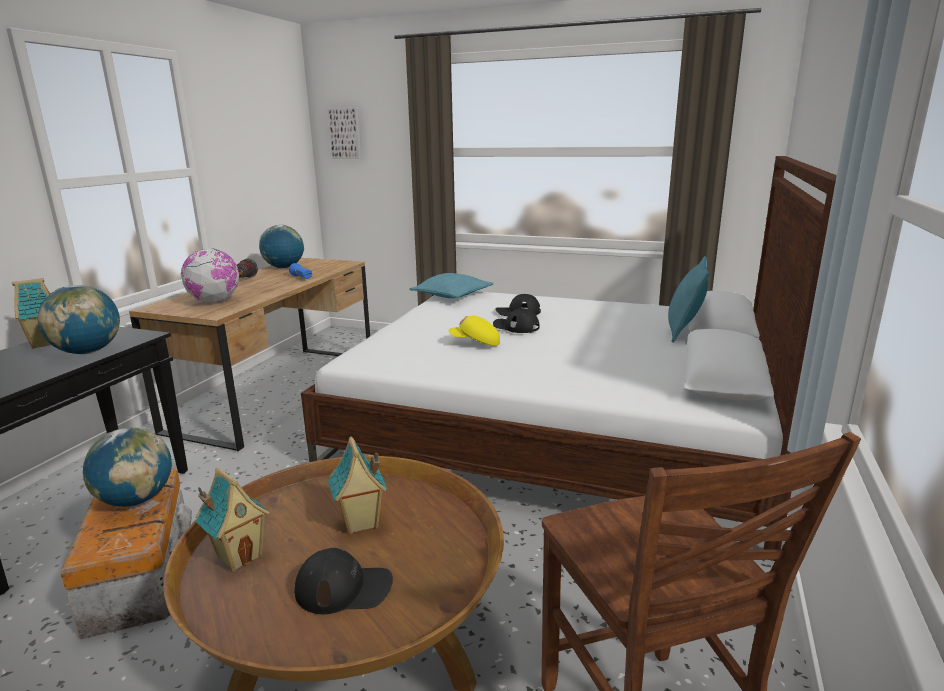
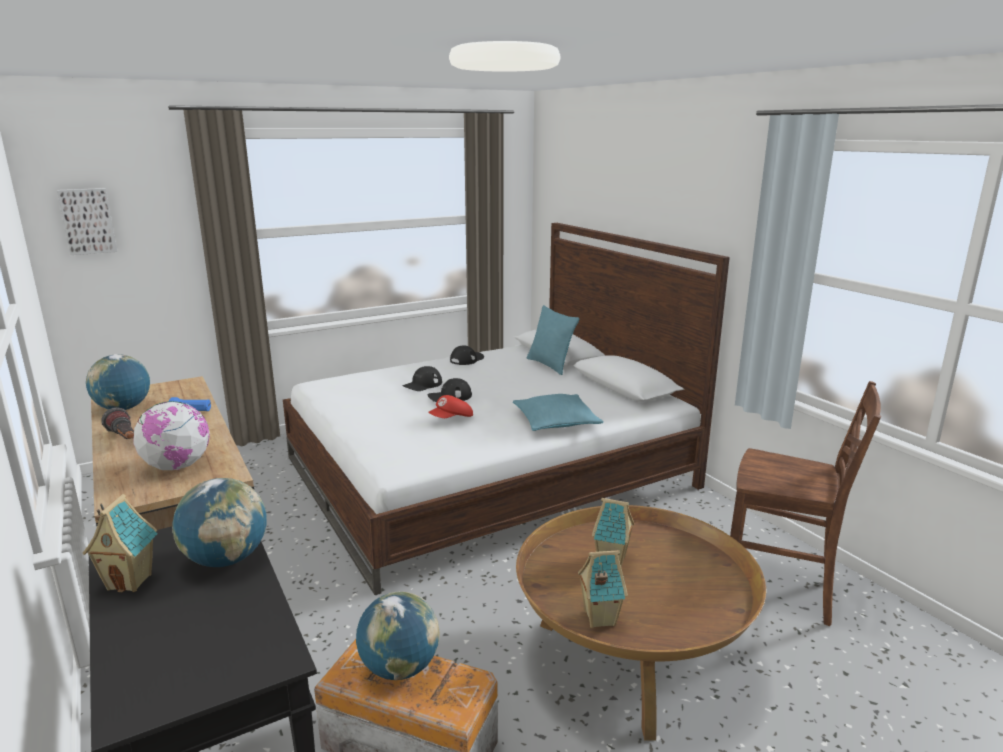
camera: 50 degrees left, 0 degrees up
(344, 588) = (677, 589): black cap -> black cap (467, 359)
(452, 295) = (325, 387): turquoise pillow -> turquoise pillow (556, 422)
(475, 343) = (451, 419): yellow cap -> red cap

